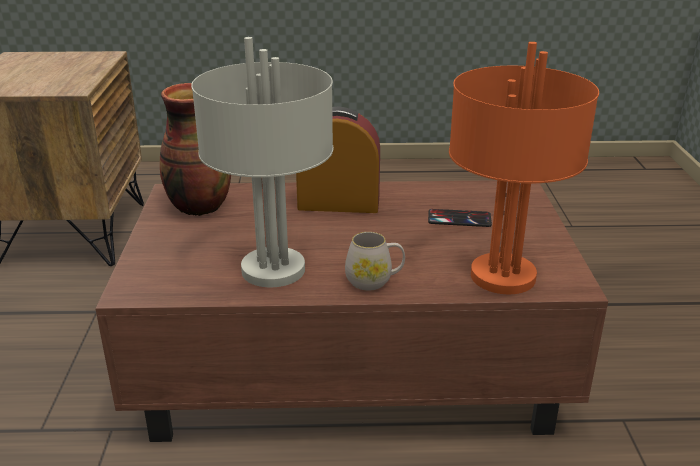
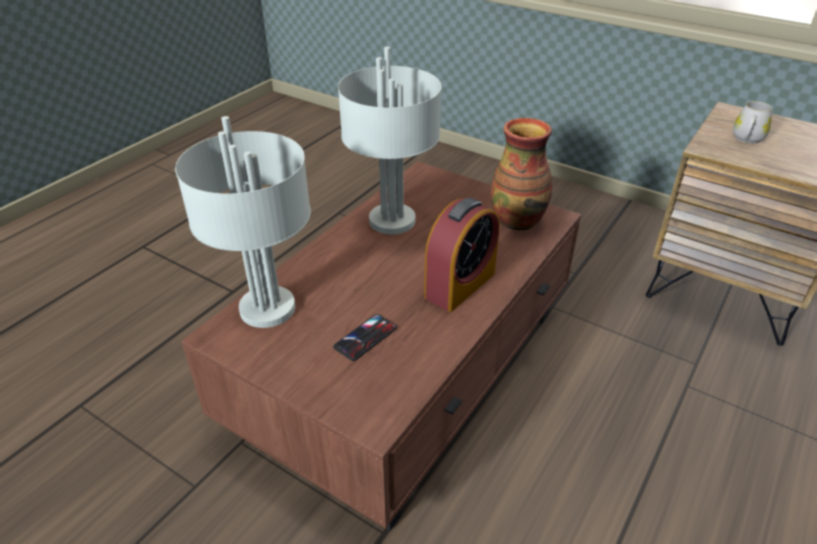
camera: 125 degrees right, 10 degrees up
(374, 281) = (333, 252): white mug -> white mug (746, 139)
(501, 275) = (269, 308): orange table lamp -> grey table lamp

